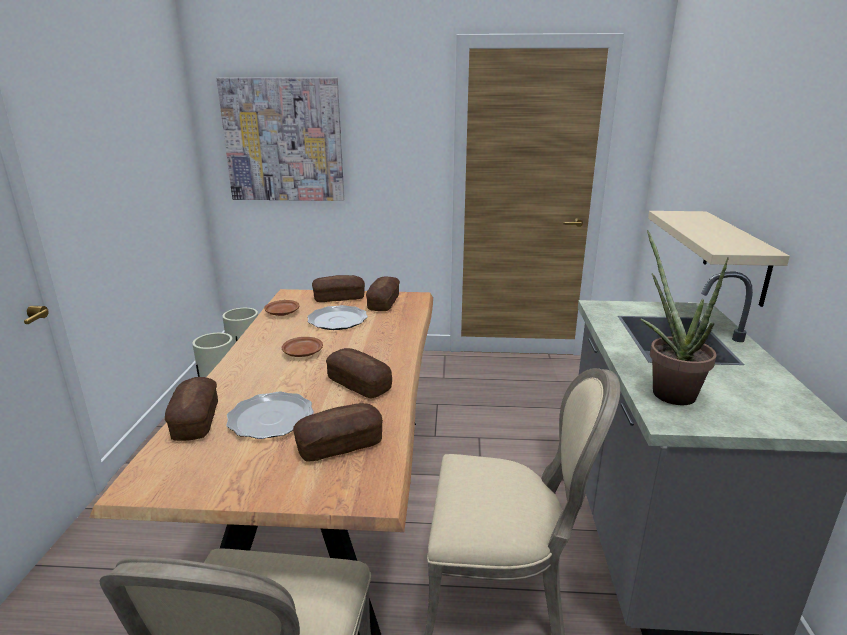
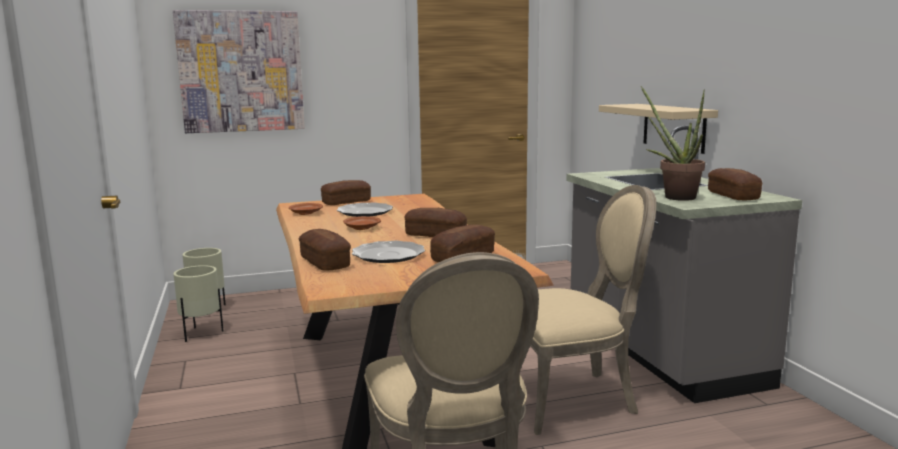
camera: 20 degrees left, 10 degrees down
(383, 303) = (392, 201): bread -> bread (733, 196)

